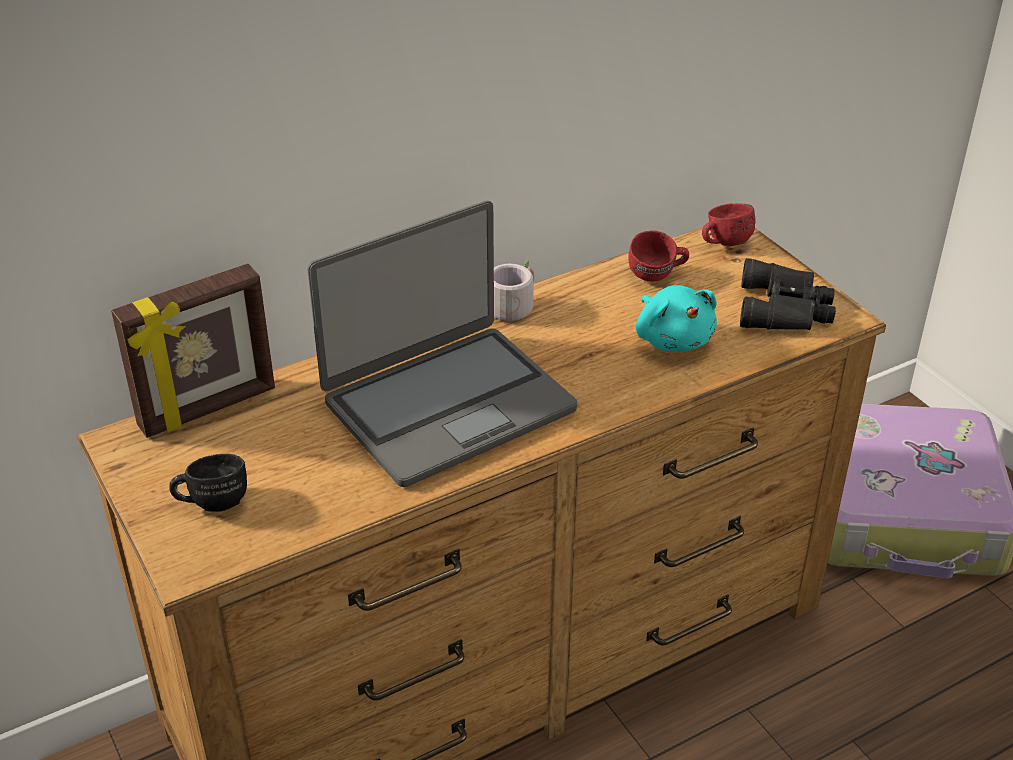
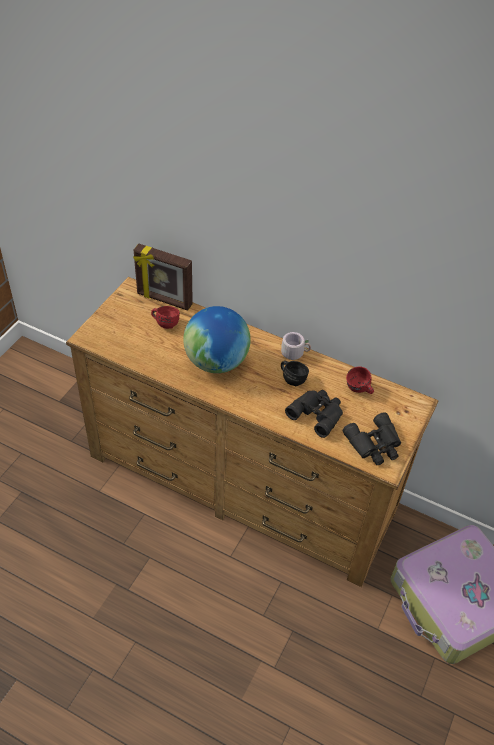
camera: 55 degrees right, 10 degrees up
(212, 501) = (119, 326): black mug -> black mug (292, 378)
(447, 405) = (217, 362): laptop -> globe
(673, 339) = (317, 413): turquoise plush toy -> black binoculars
(723, 242) = (408, 402): red mug -> red mug (165, 323)

